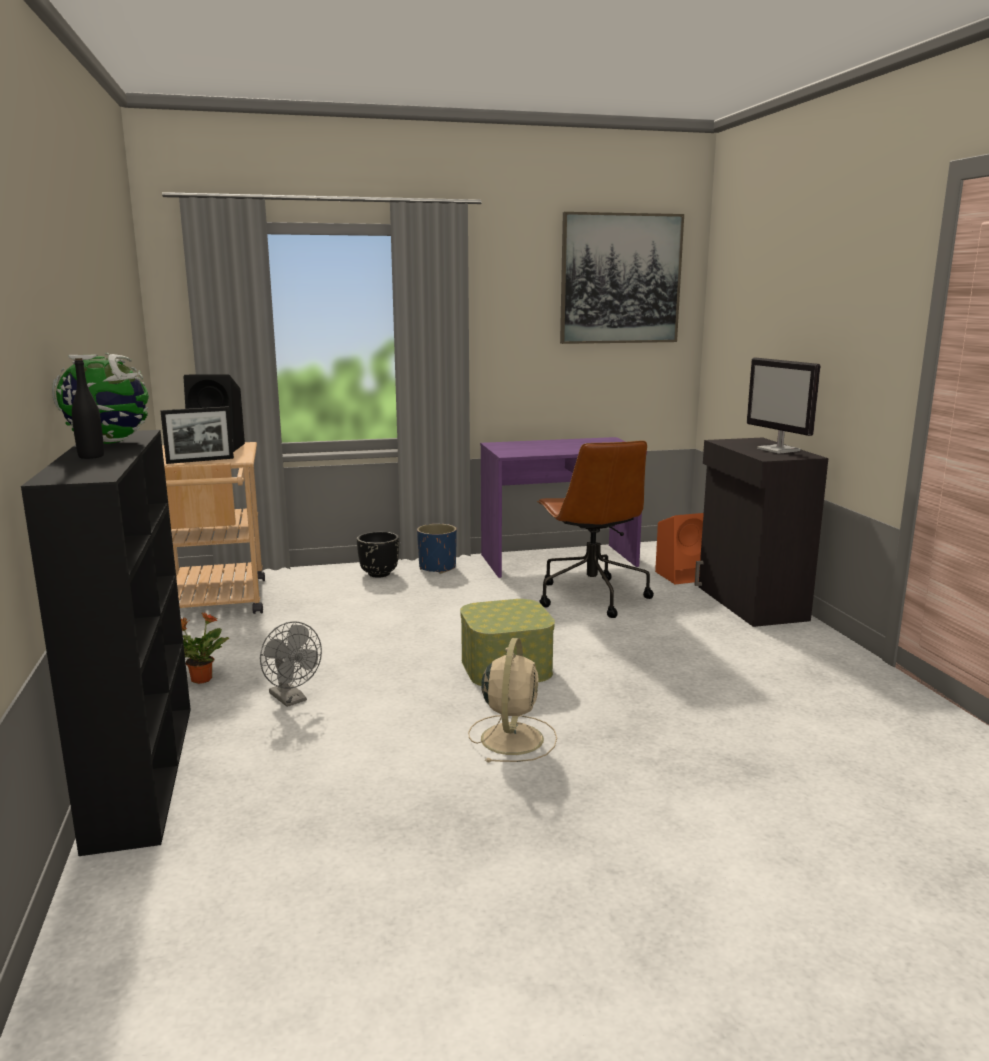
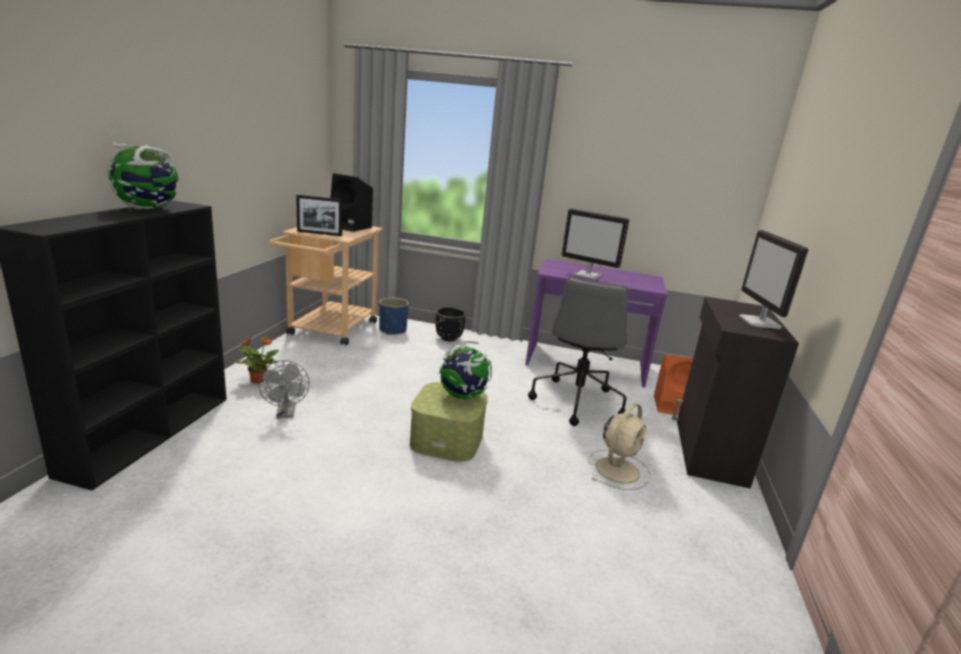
camera: 25 degrees right, 5 degrees up
(91, 456) = (102, 216): black bottle -> none
(437, 568) = (492, 345): blue planter -> blue planter (392, 330)
(512, 737) = (381, 501): beige fan -> beige fan (618, 469)
(514, 608) = (463, 396): none -> globe
(550, 449) = (588, 275): none -> monitor
(590, 596) = (576, 401): brown office chair -> grey office chair
(620, 279) = (691, 142): picture -> none

